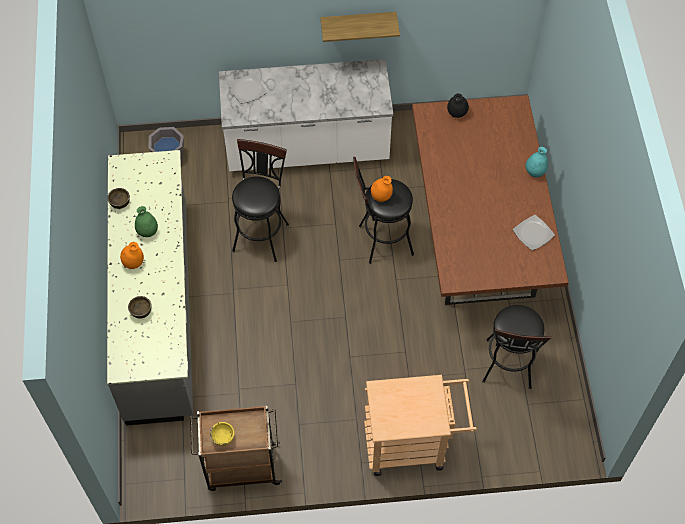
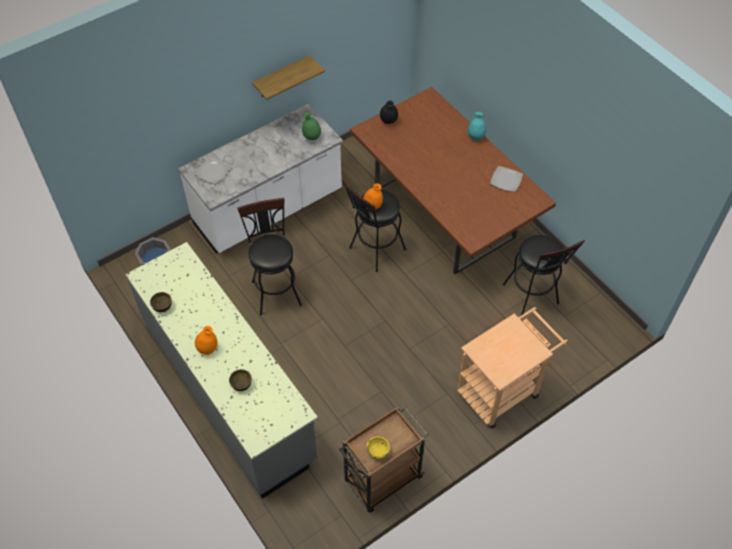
camera: 30 degrees left, 5 degrees down
(147, 231) = (203, 318): green vase -> green vase (312, 137)

